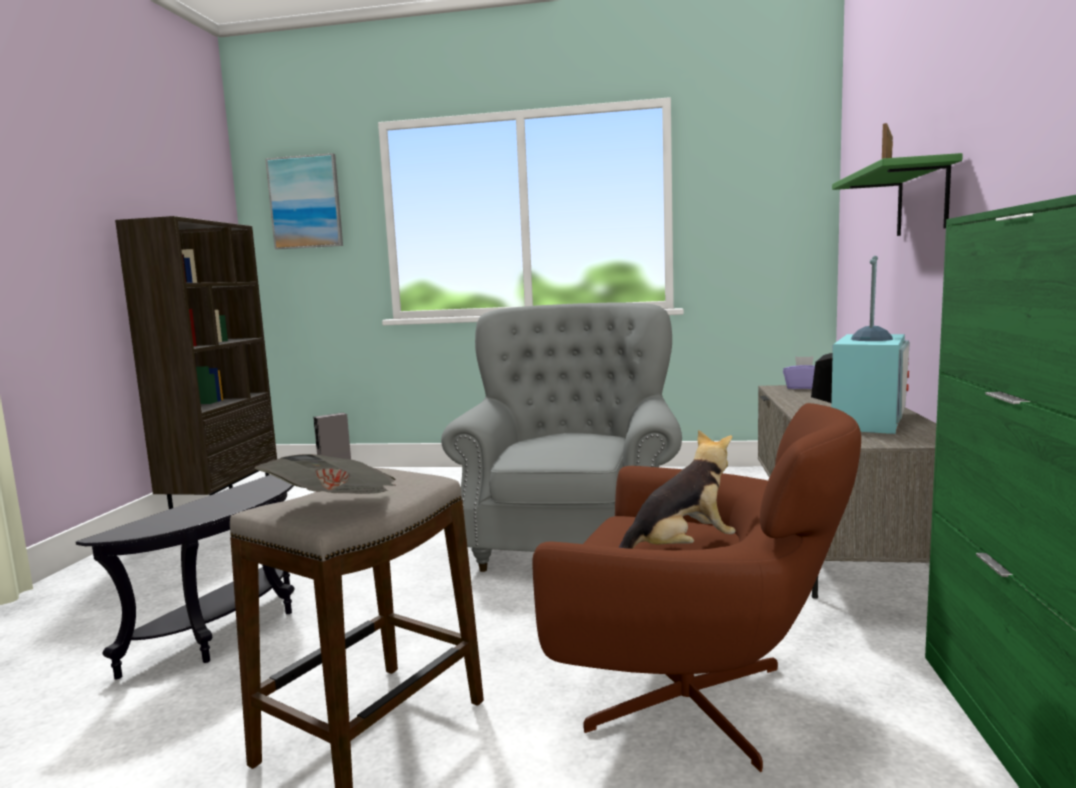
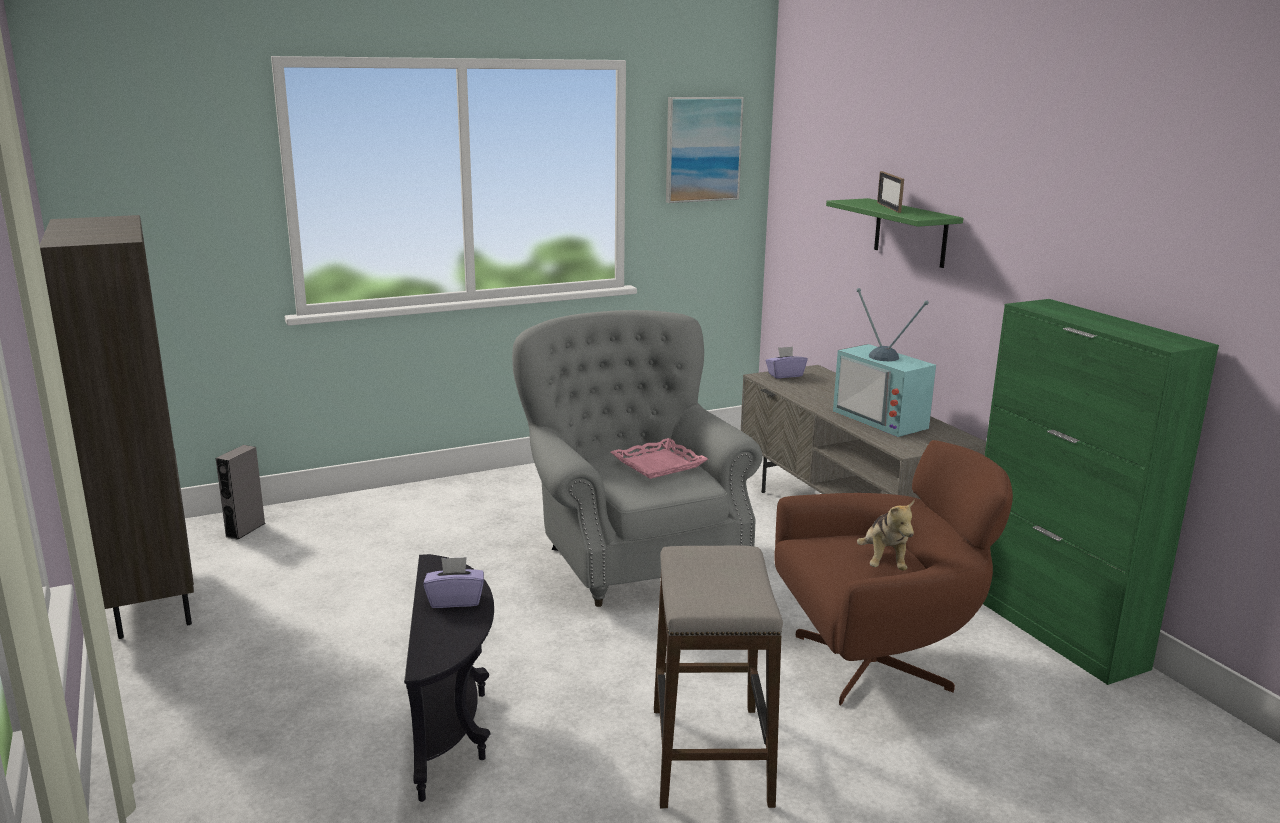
camera: 35 degrees left, 10 degrees up
(231, 500) = (455, 600): none -> purple tissue box
(305, 202) = (158, 160): picture -> picture (702, 149)
(337, 513) = (744, 597): newspaper -> none
(576, 440) = (658, 464): none -> pink tray
(679, 549) = (883, 562): plush toy -> plush toy turned 150 degrees clockwise
(861, 419) = (884, 419): television -> television turned 150 degrees clockwise

